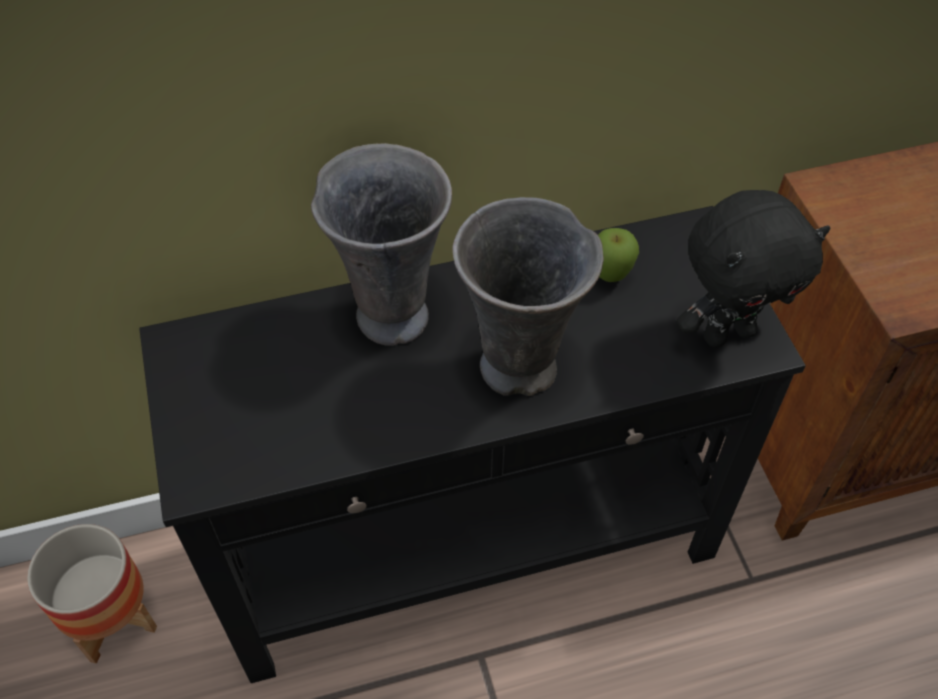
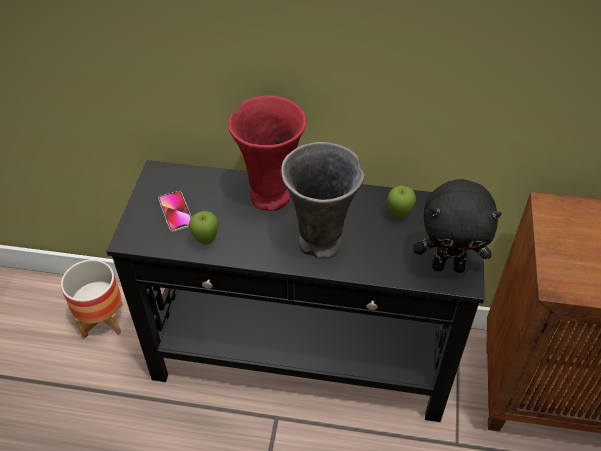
camera: 25 degrees right, 5 degrees down
(248, 403) = (176, 212): none -> phone
(330, 435) = (206, 241): none -> apple
(392, 314) = (270, 195): grey vase -> red vase

